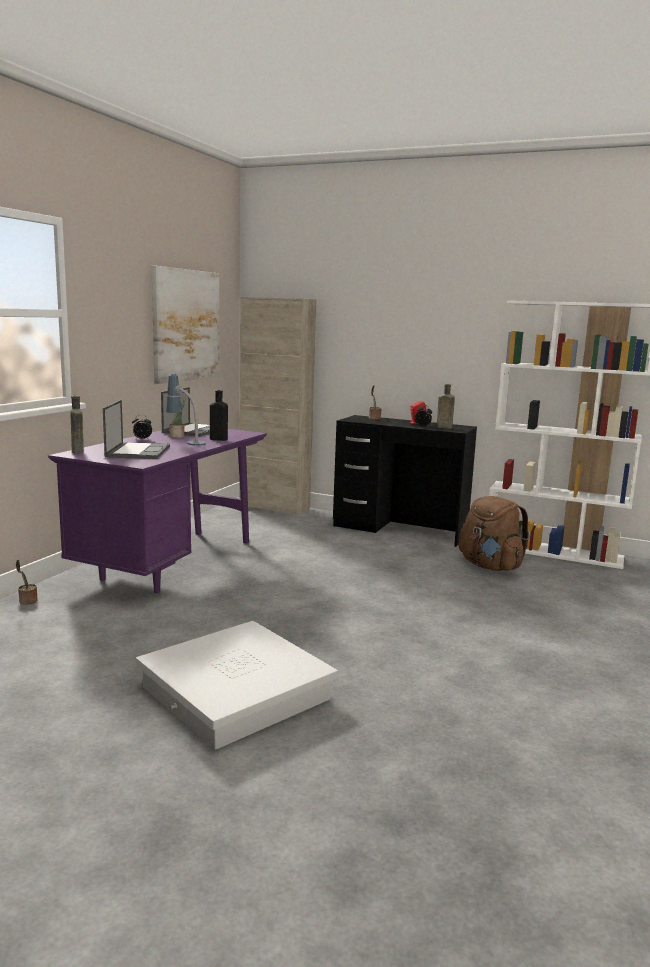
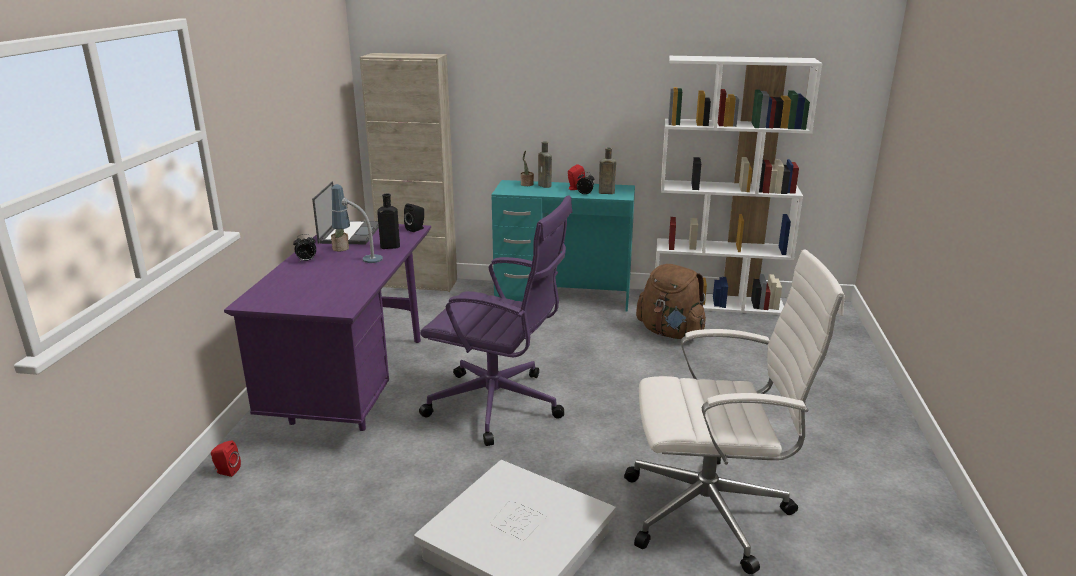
camera: 15 degrees left, 10 degrees up
(27, 601) = (226, 471): potted plant -> red speaker
(78, 451) = (253, 297): brown bottle -> brown bottle (545, 186)
(138, 451) = (321, 285): laptop -> none
(186, 325) = (309, 103): picture -> none
(251, 433) = (416, 229): none -> black speaker
(288, 594) = (499, 406): none -> purple office chair
(400, 529) = (563, 296): black desk -> turquoise desk
(447, 702) = (712, 512): none -> white office chair

